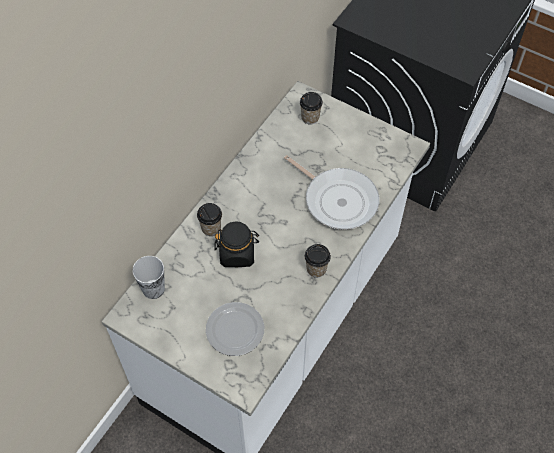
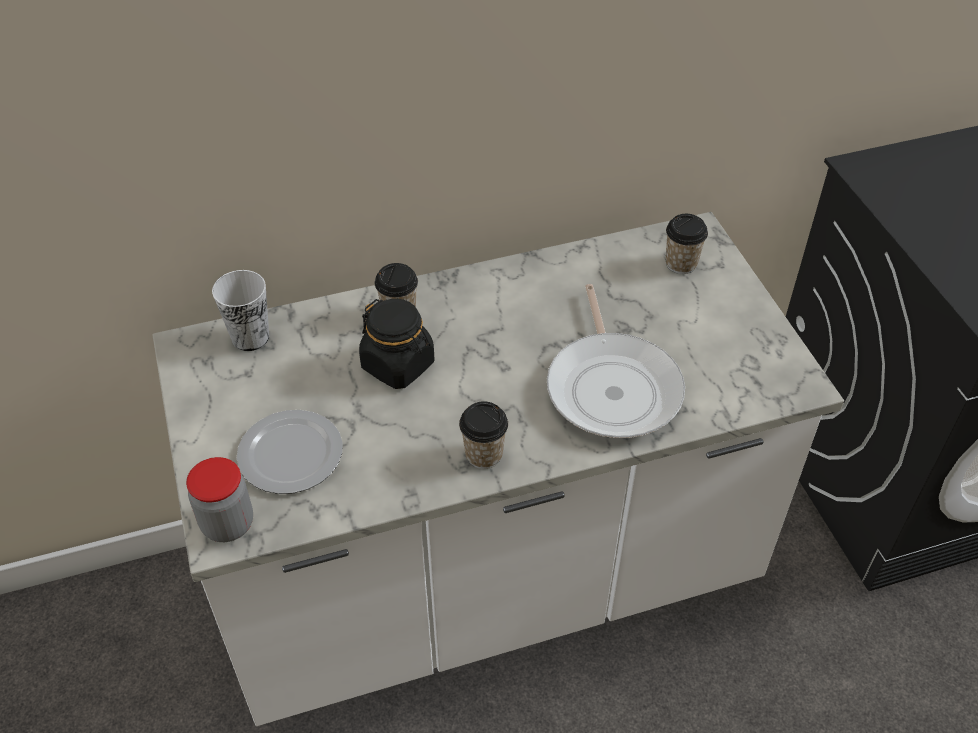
camera: 40 degrees right, 10 degrees down
(242, 380) = (228, 524): none -> jar

